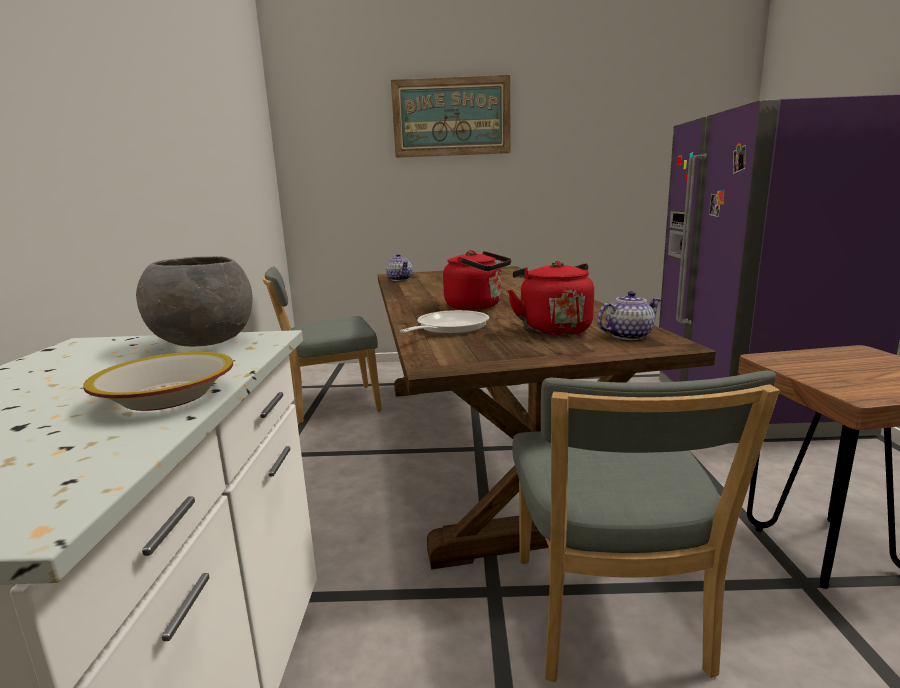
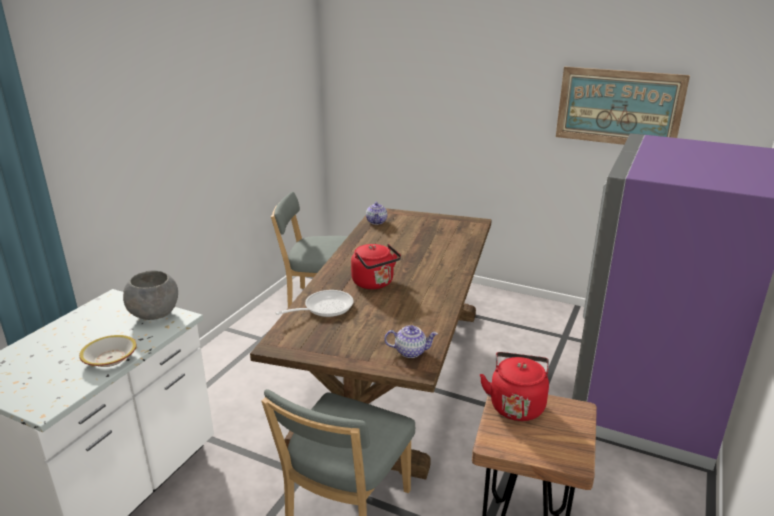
camera: 25 degrees right, 10 degrees up
(451, 117) = (462, 72): picture -> picture (619, 107)
(552, 329) = (380, 328): red kettle -> red kettle (516, 405)

